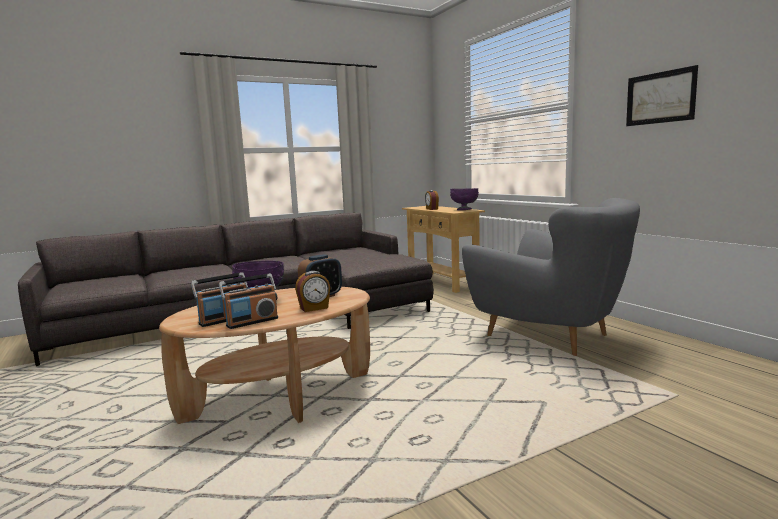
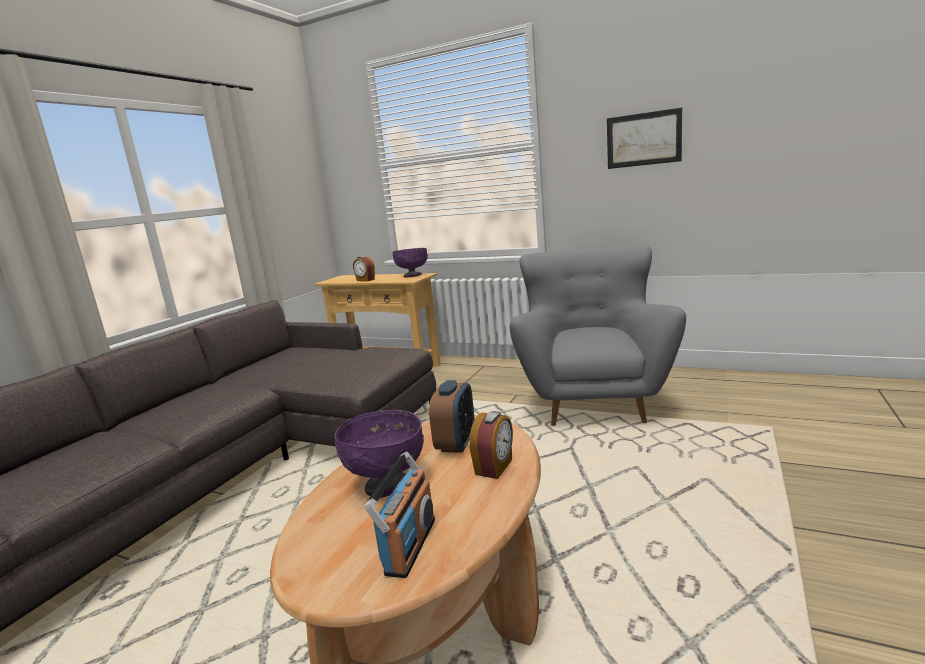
camera: 35 degrees left, 5 degrees up
(252, 322) = (464, 529): radio -> none
(550, 336) = (592, 401): grey armchair -> grey armchair turned 90 degrees counterclockwise

